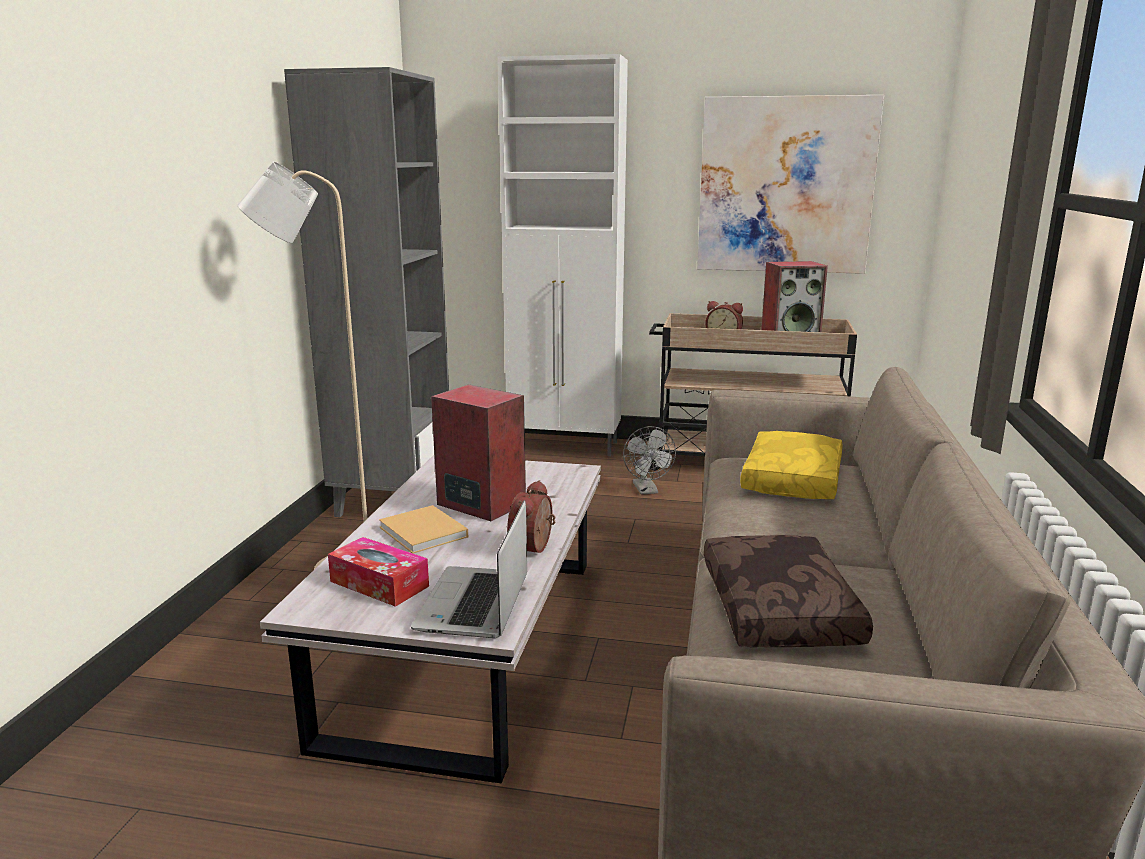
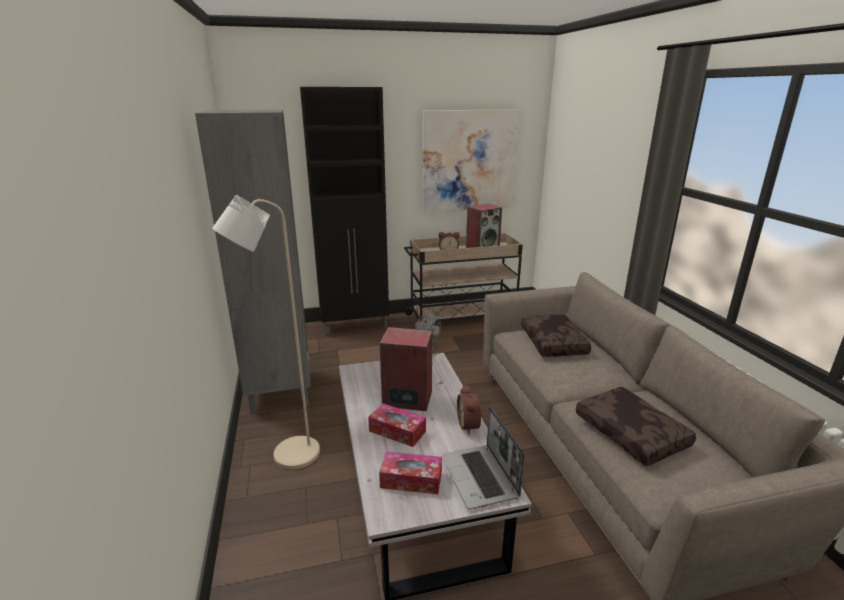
camera: 25 degrees left, 5 degrees up
(424, 533) = (397, 431): beige book -> tissue box
(566, 446) = (355, 326): white cabinet -> black cabinet
(794, 480) = (554, 343): yellow pillow -> brown pillow

